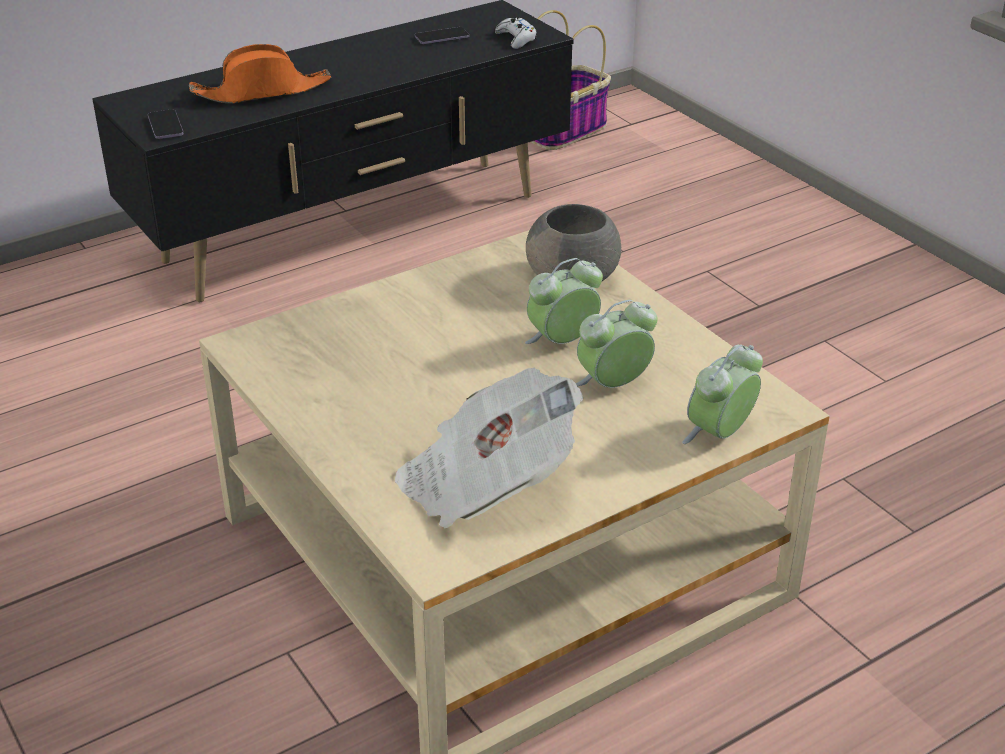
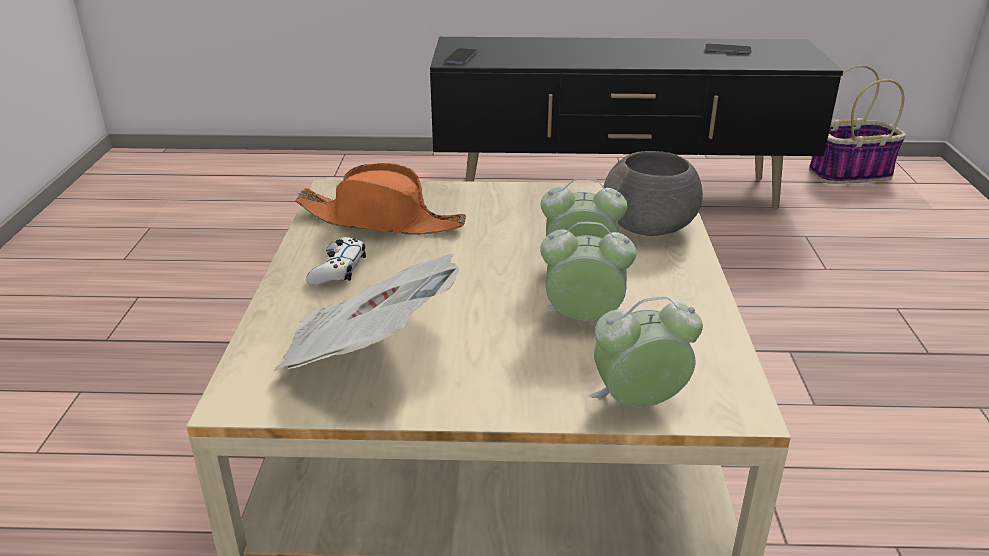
camera: 35 degrees right, 5 degrees down
(262, 91) = (551, 53): orange hat -> orange hat (381, 220)
(516, 39) = (790, 62): white game controller -> white game controller (338, 270)

